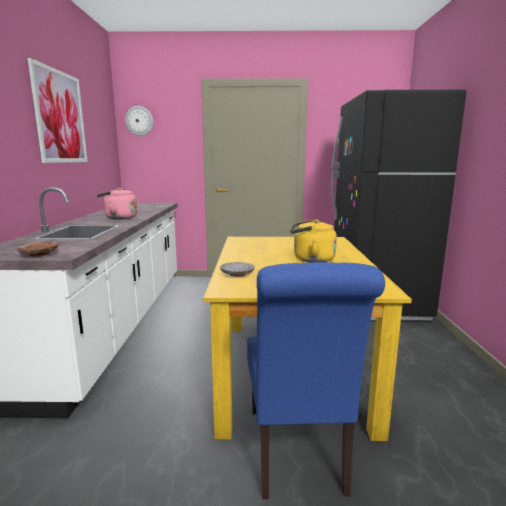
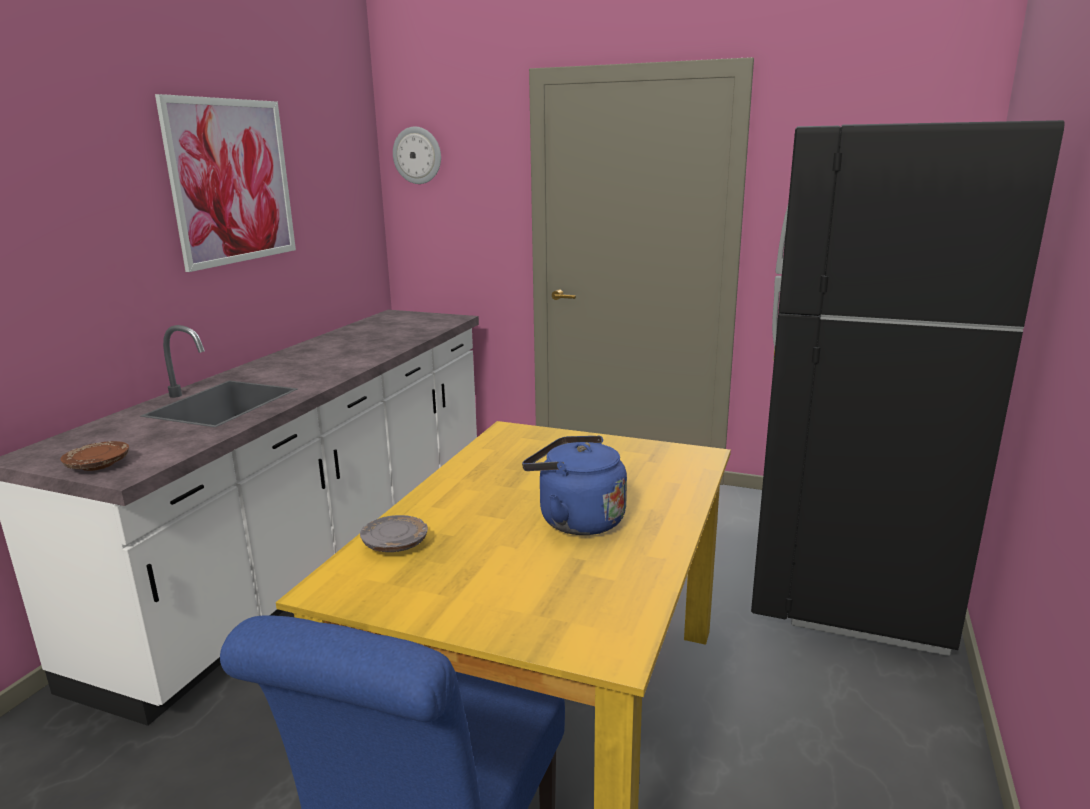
camera: 20 degrees right, 5 degrees up
(119, 218) = (323, 364): pink kettle -> none
(311, 259) = (576, 520): yellow kettle -> blue kettle

